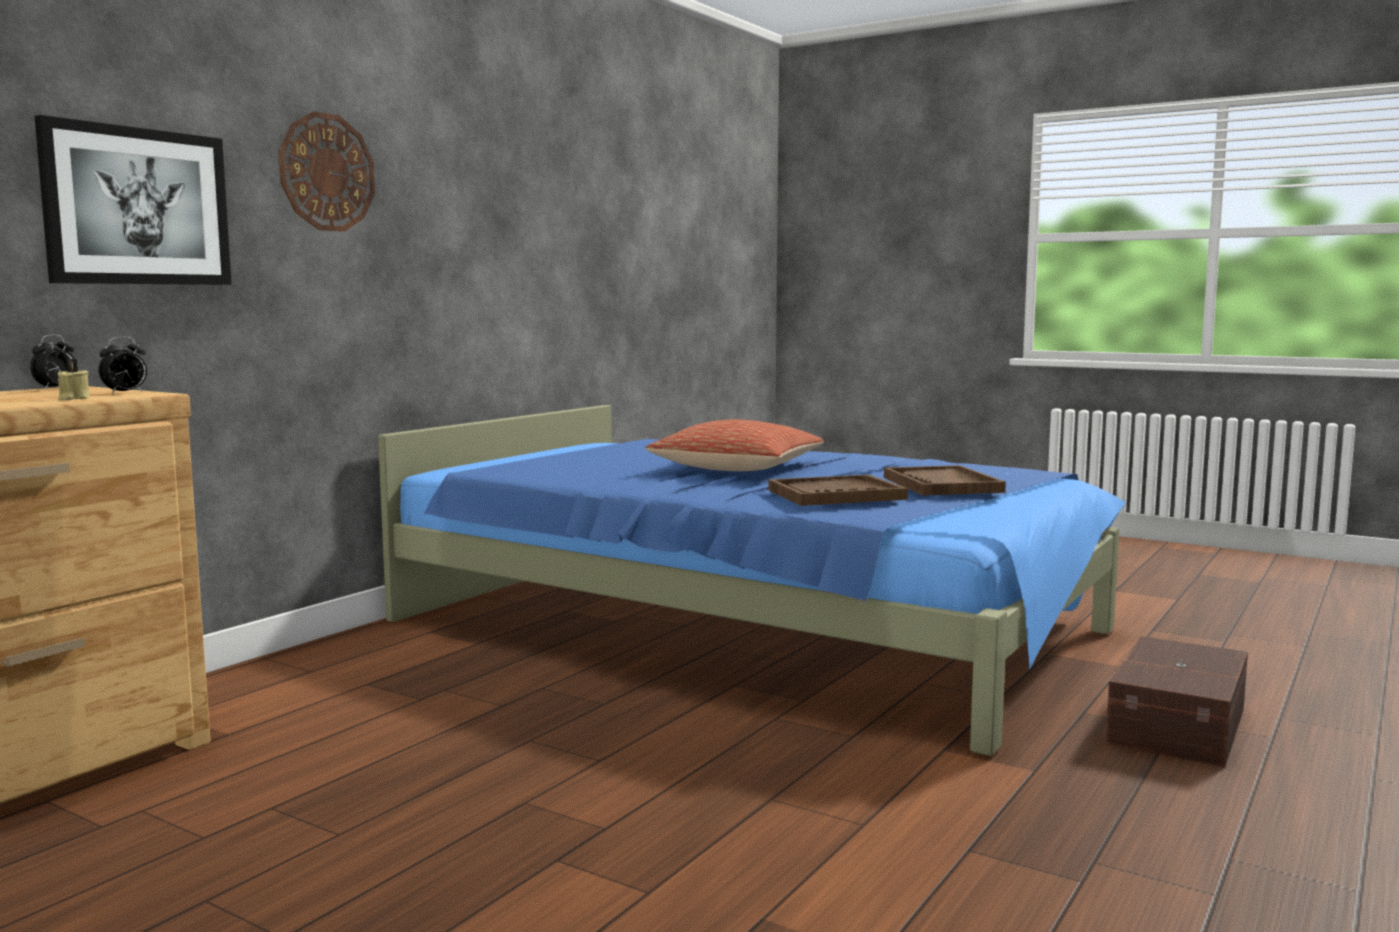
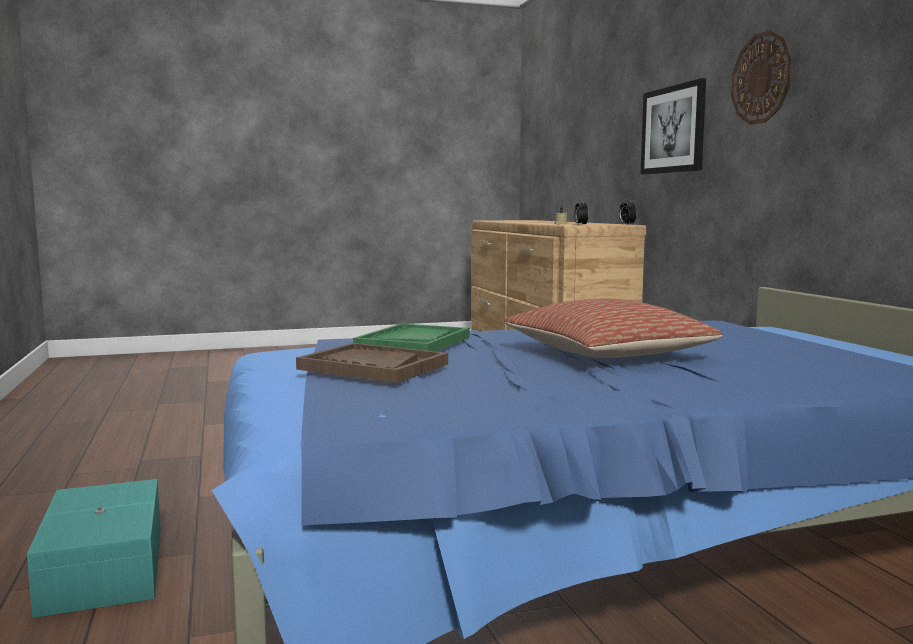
camera: 130 degrees right, 0 degrees up
(836, 495) = (413, 342): brown tray -> green tray
(1180, 726) = (100, 570): brown storage box -> turquoise storage box

